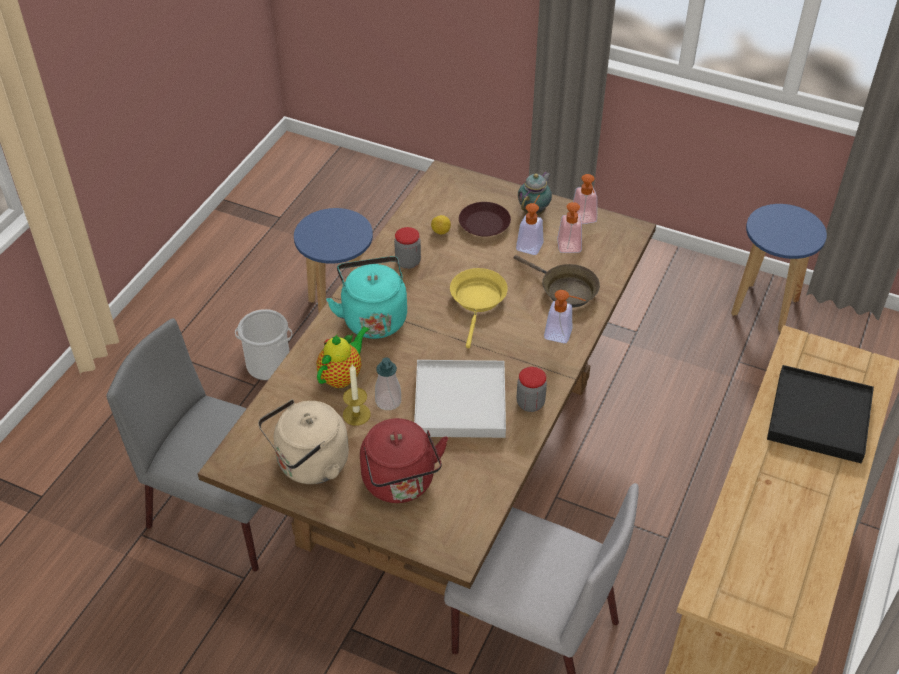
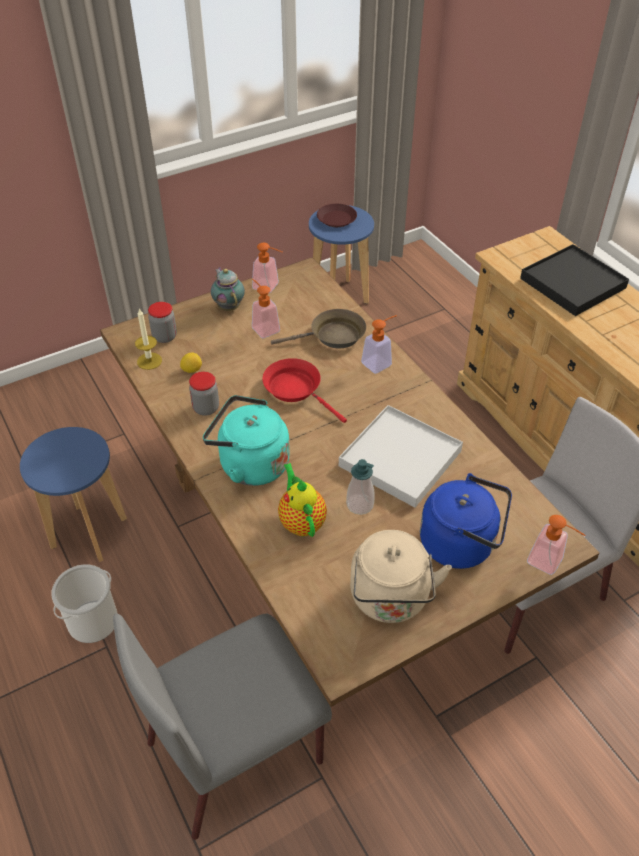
camera: 55 degrees left, 0 degrees up
(356, 414) = (357, 534): candle -> candle (149, 361)
(401, 483) = (462, 544): red kettle -> blue kettle
(478, 301) = (296, 389): yellow frying pan -> red frying pan
(485, 224) = (212, 340): brown plate -> brown plate (337, 219)
(530, 403) = (436, 418): jar -> jar (164, 337)
(569, 249) = (292, 311): soap dispenser -> soap dispenser (550, 563)

